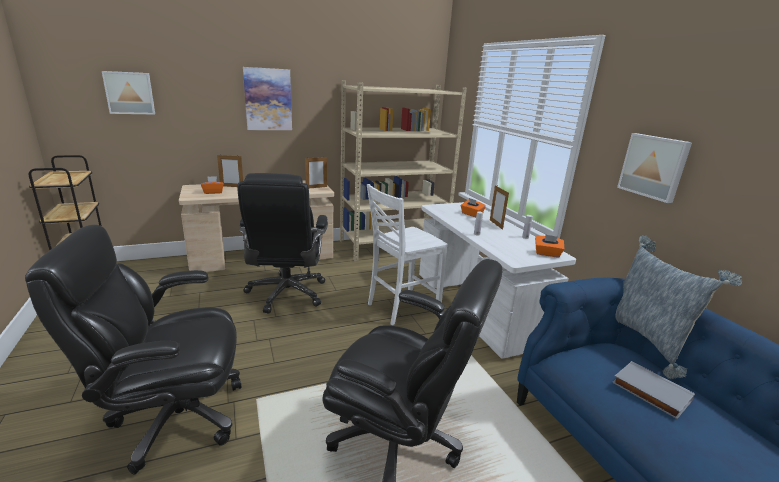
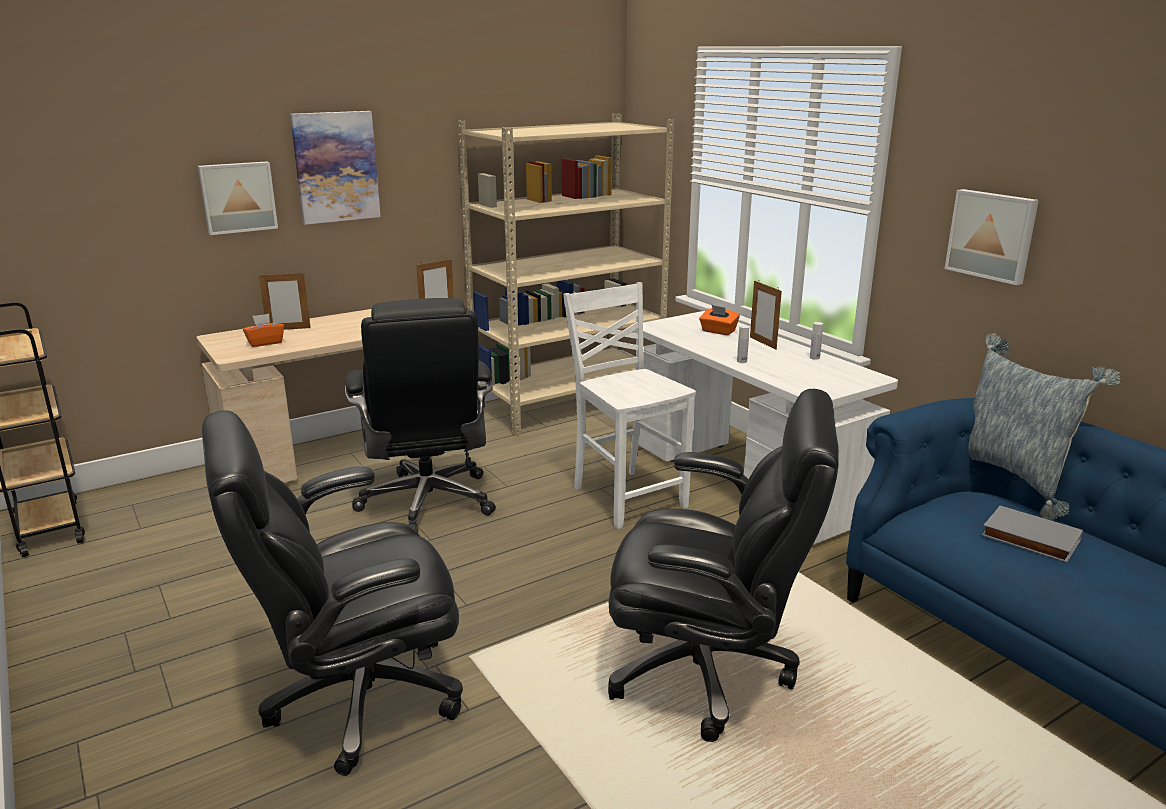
camera: 10 degrees left, 0 degrees up
(129, 93) = (96, 179): picture -> picture (238, 197)
(401, 307) = (627, 497): white chair -> white chair turned 105 degrees clockwise
(547, 254) = (855, 378): orange tissue box -> none

